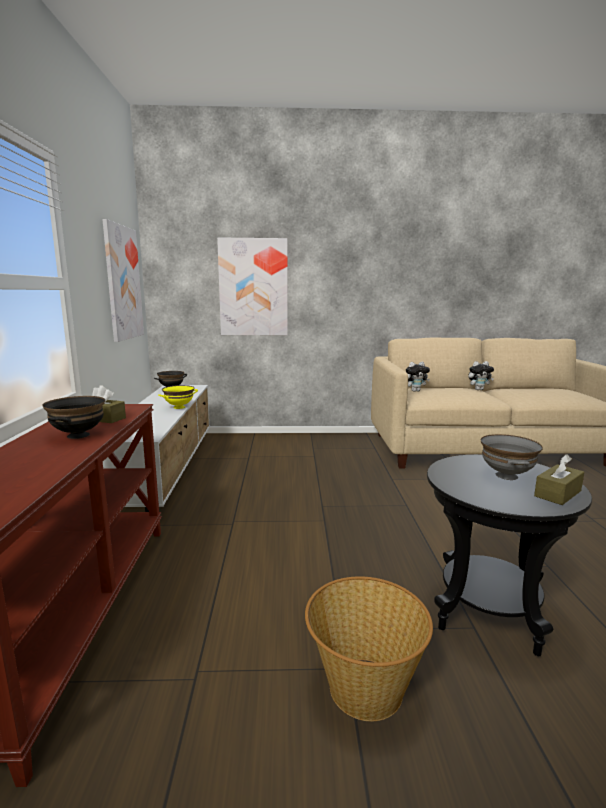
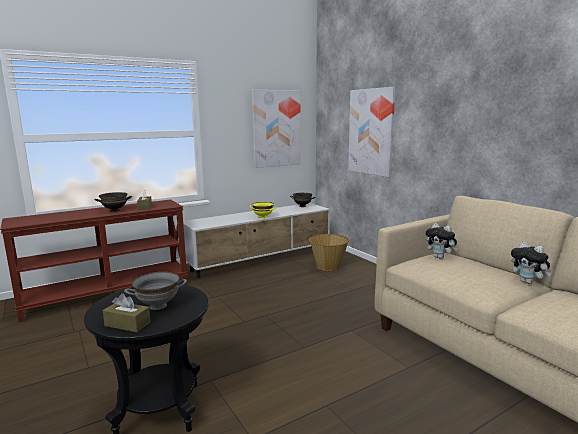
camera: 60 degrees right, 0 degrees up
(364, 687) = (74, 375): basket -> basket (328, 266)

